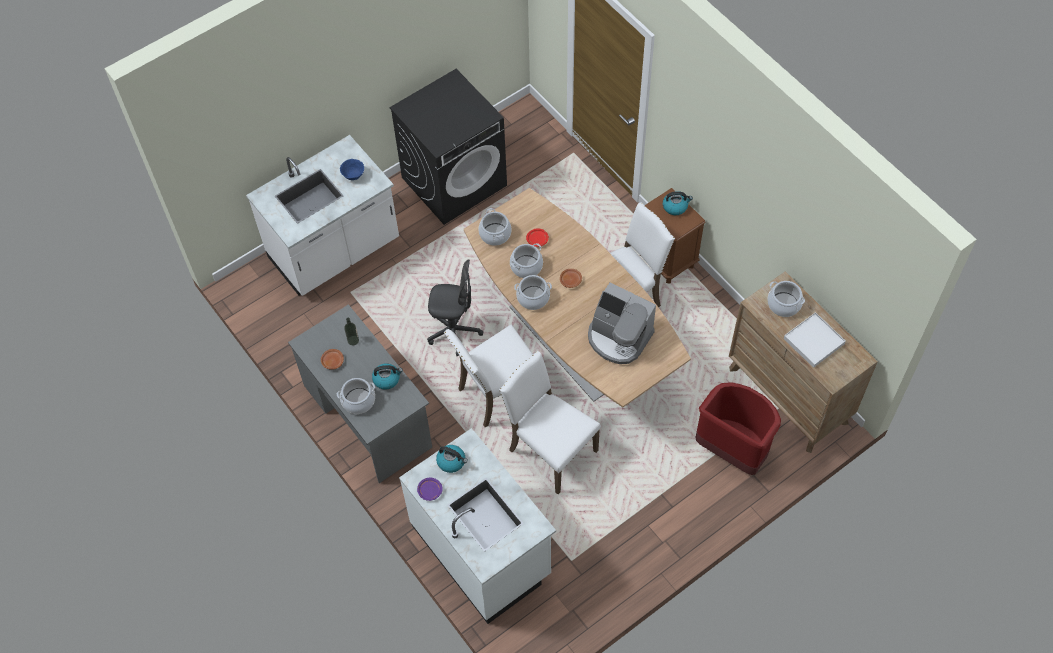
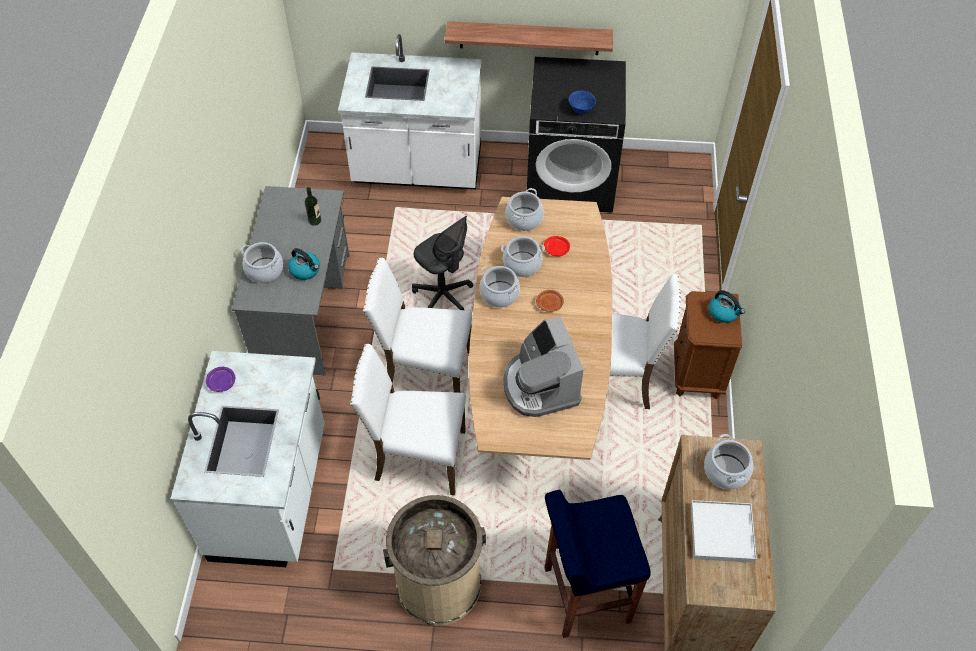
camera: 40 degrees right, 5 degrees down
(332, 361) = (281, 225): brown plate -> none
(353, 175) = (449, 90): blue bowl -> blue bowl (581, 110)
(379, 96) = (529, 38): none -> shelf
(452, 461) = (267, 372): kettle -> none
(550, 451) = (417, 457): white chair -> white chair turned 75 degrees counterclockwise
(643, 515) = (438, 583): none -> beige trash can
(732, 450) = (585, 595): red trash can -> blue stool

